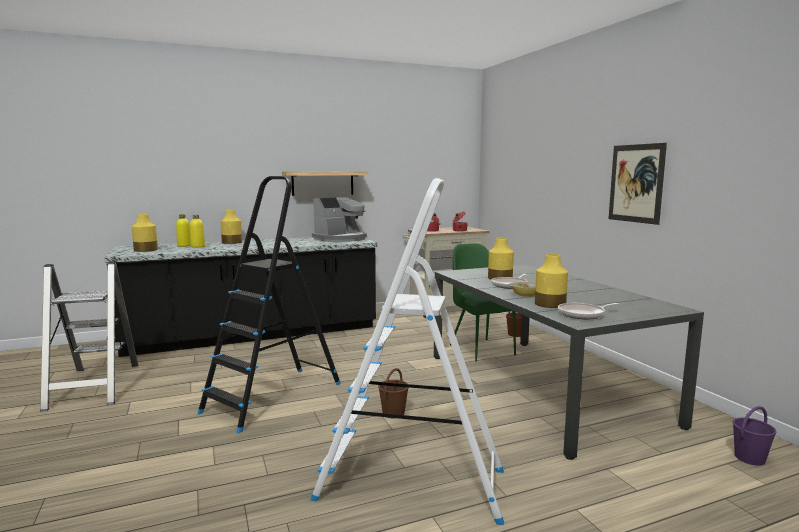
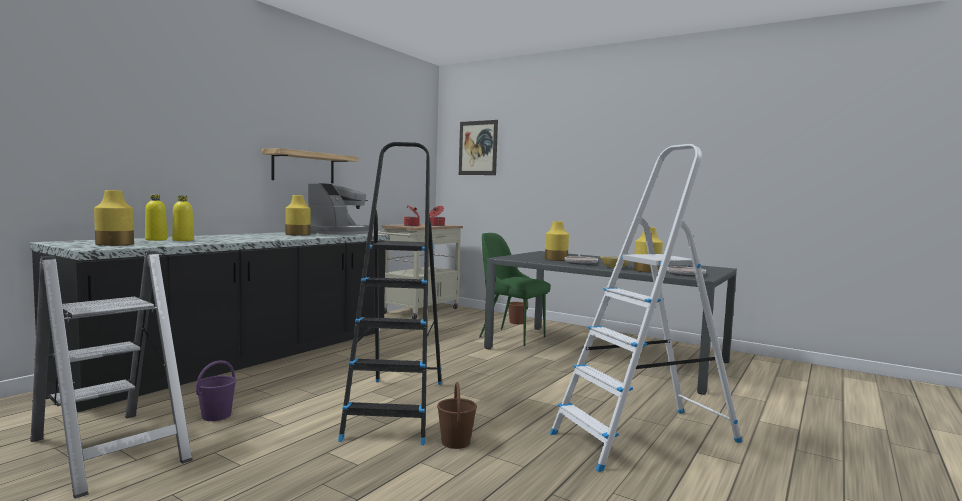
camera: 35 degrees left, 5 degrees down
(231, 242) = (212, 236): yellow vase -> yellow vase (297, 234)
(393, 413) = (535, 395): brown bucket -> brown bucket (456, 442)
(636, 183) = (636, 176): picture -> picture (478, 148)
(750, 458) = (780, 370): purple bucket -> purple bucket (217, 415)

